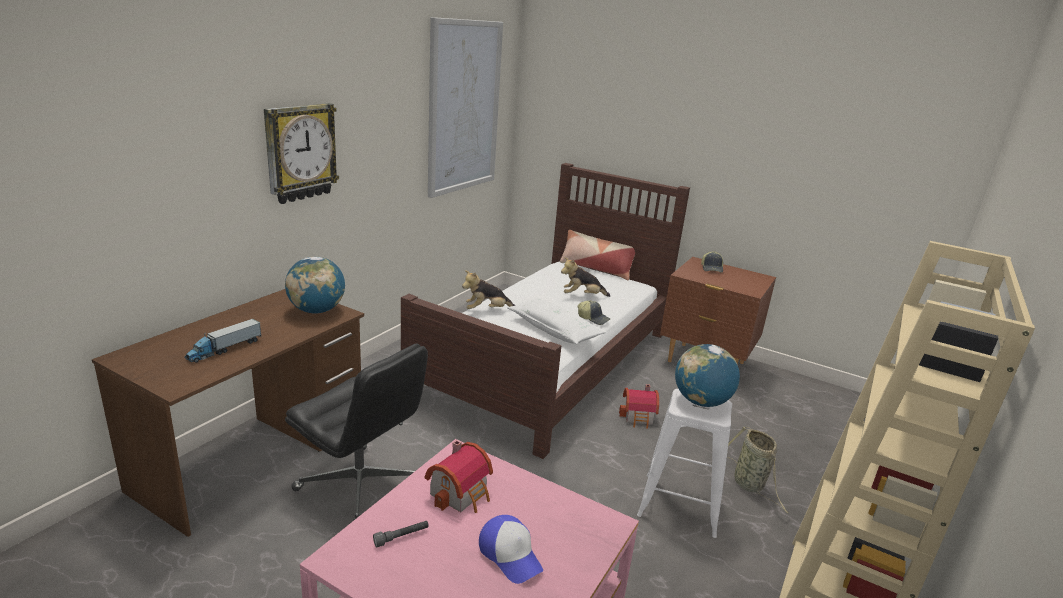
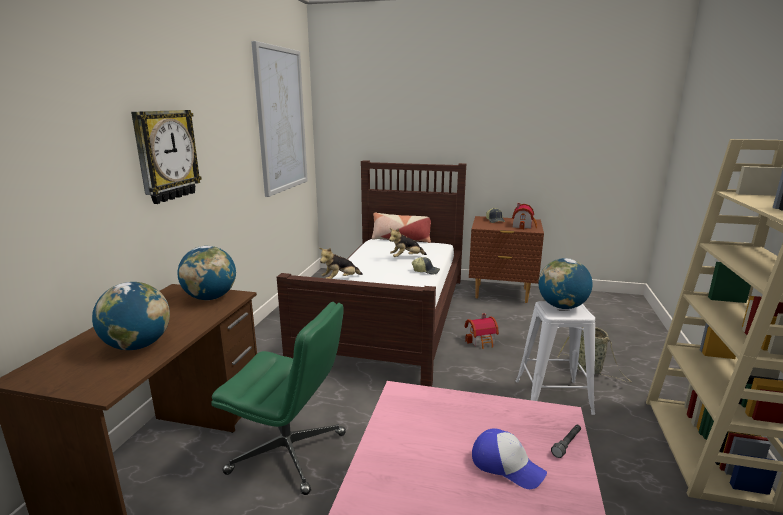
camera: 15 degrees left, 5 degrees down
(224, 349) = (138, 345): toy truck -> globe
(361, 486) = (289, 453): black office chair -> green office chair
(401, 537) = (401, 479): grey flashlight -> grey flashlight (567, 444)
(462, 493) = (426, 424): toy house -> toy house (524, 225)
(554, 330) = (403, 284): white pillow -> none

